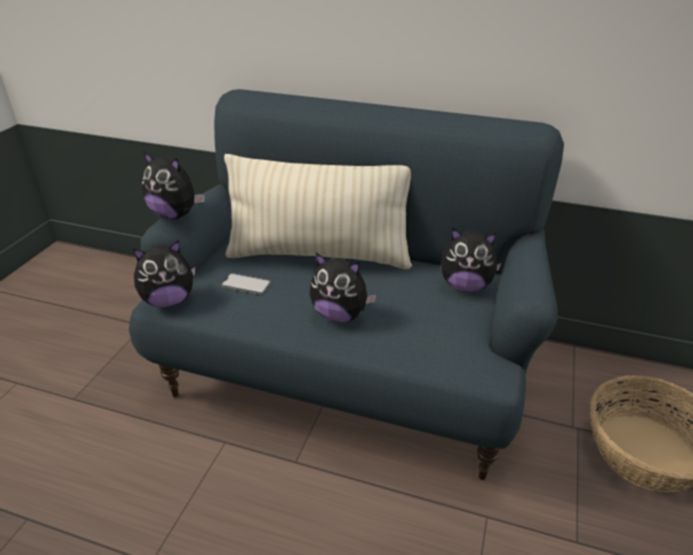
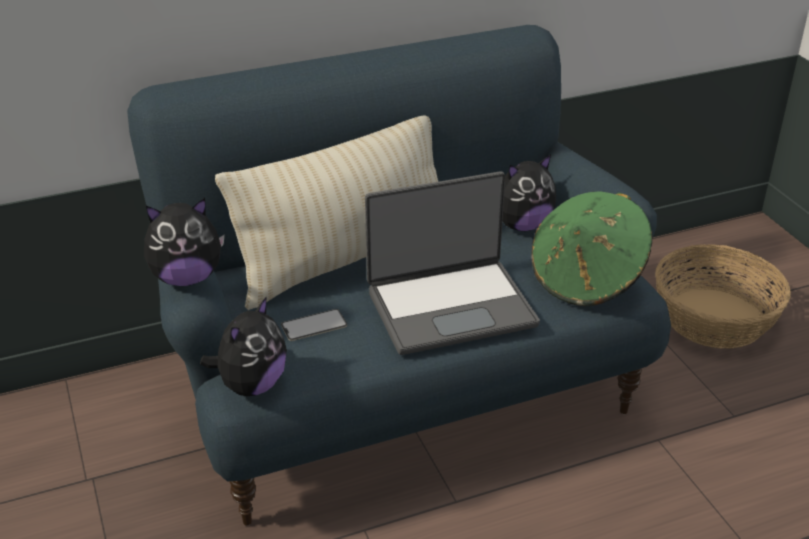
camera: 40 degrees left, 0 degrees up
(340, 315) = (450, 306): plush toy -> laptop
(464, 346) = (587, 278): none -> green hat

